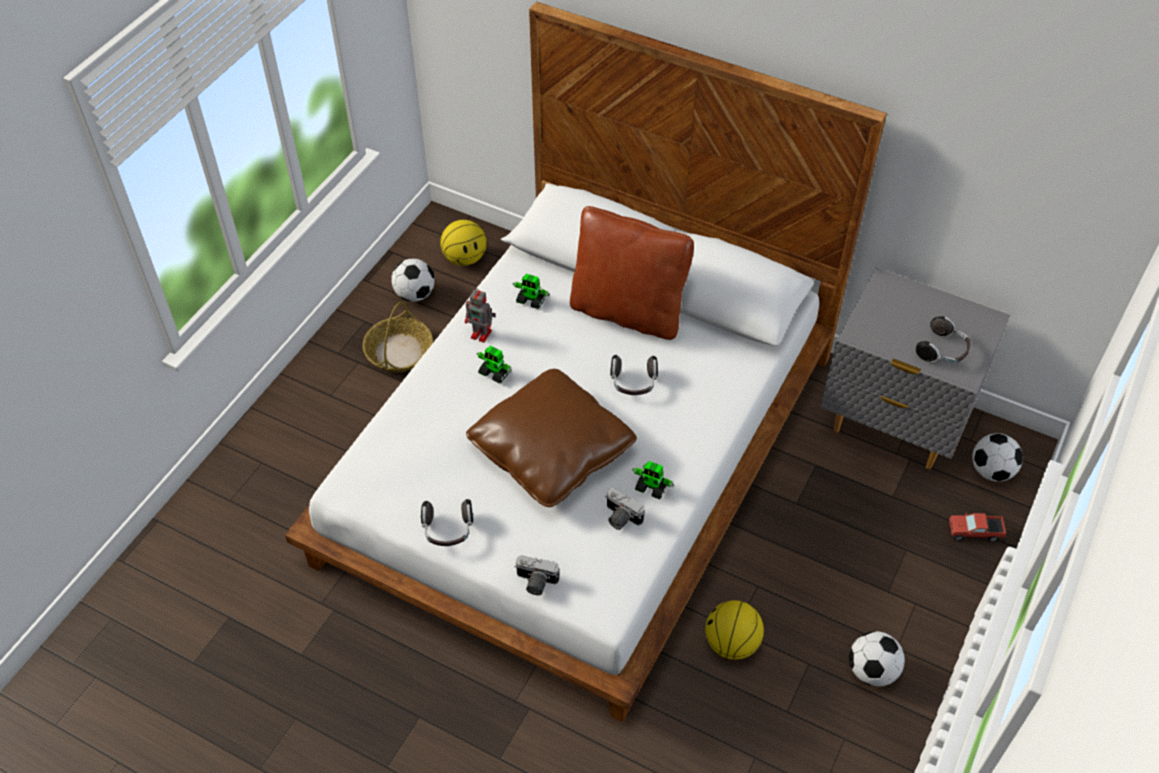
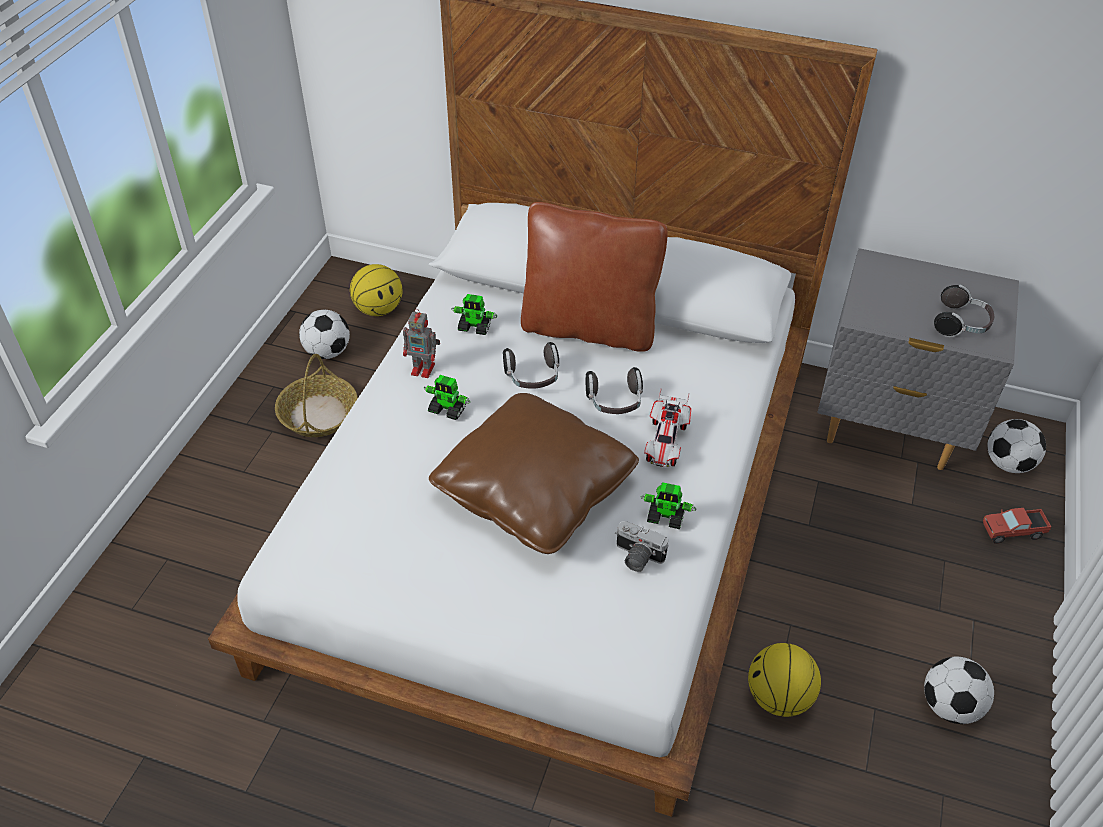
camera: 10 degrees left, 5 degrees down
(448, 530) = (424, 601): headphones -> headphones (532, 378)
(535, 582) = (549, 651): camera -> none
(667, 423) = (666, 442): none -> toy car

